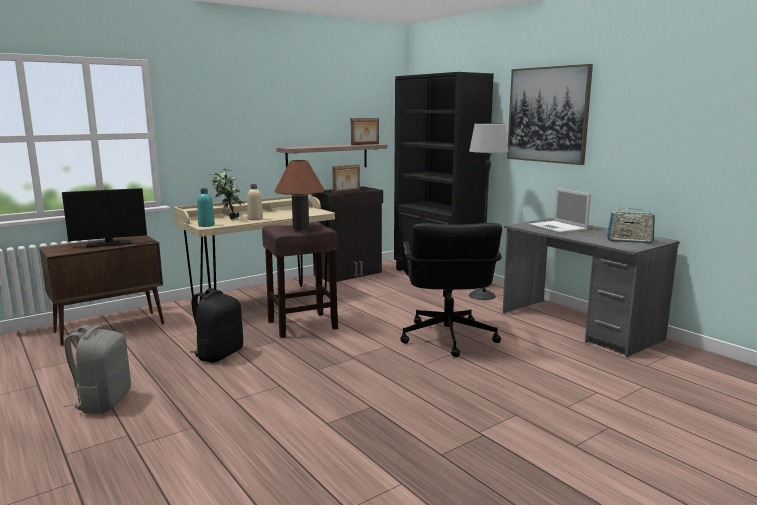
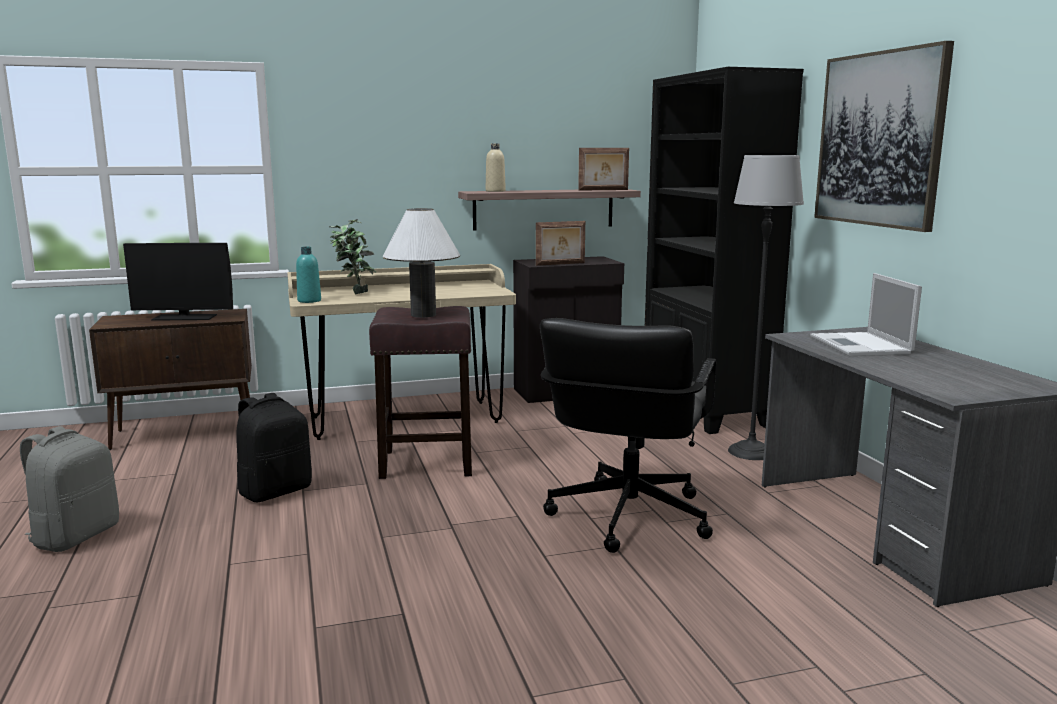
camera: 20 degrees right, 0 degrees up
(255, 219) = (388, 296): beige bottle -> beige bottle (495, 191)
(301, 228) = (423, 315): brown table lamp -> white table lamp
(629, 241) = (972, 381): radio -> none

